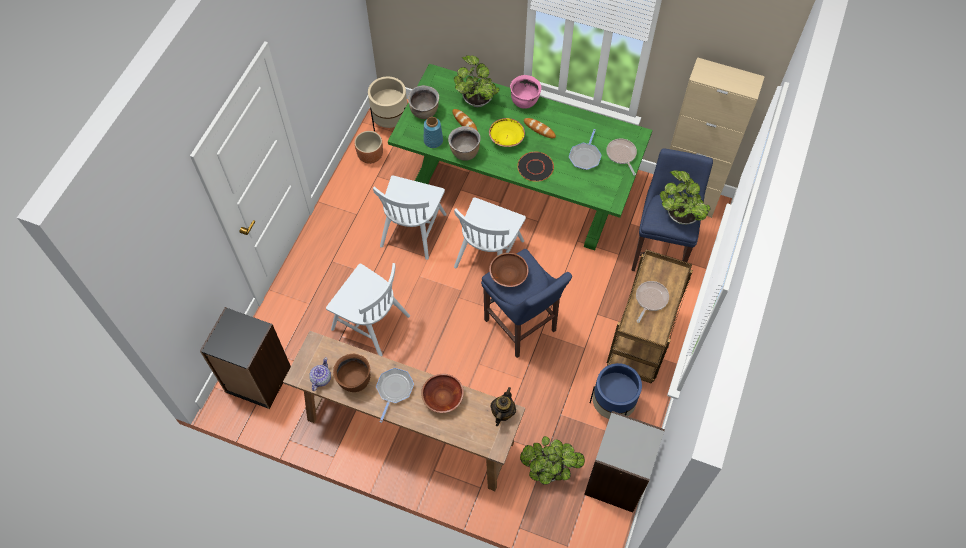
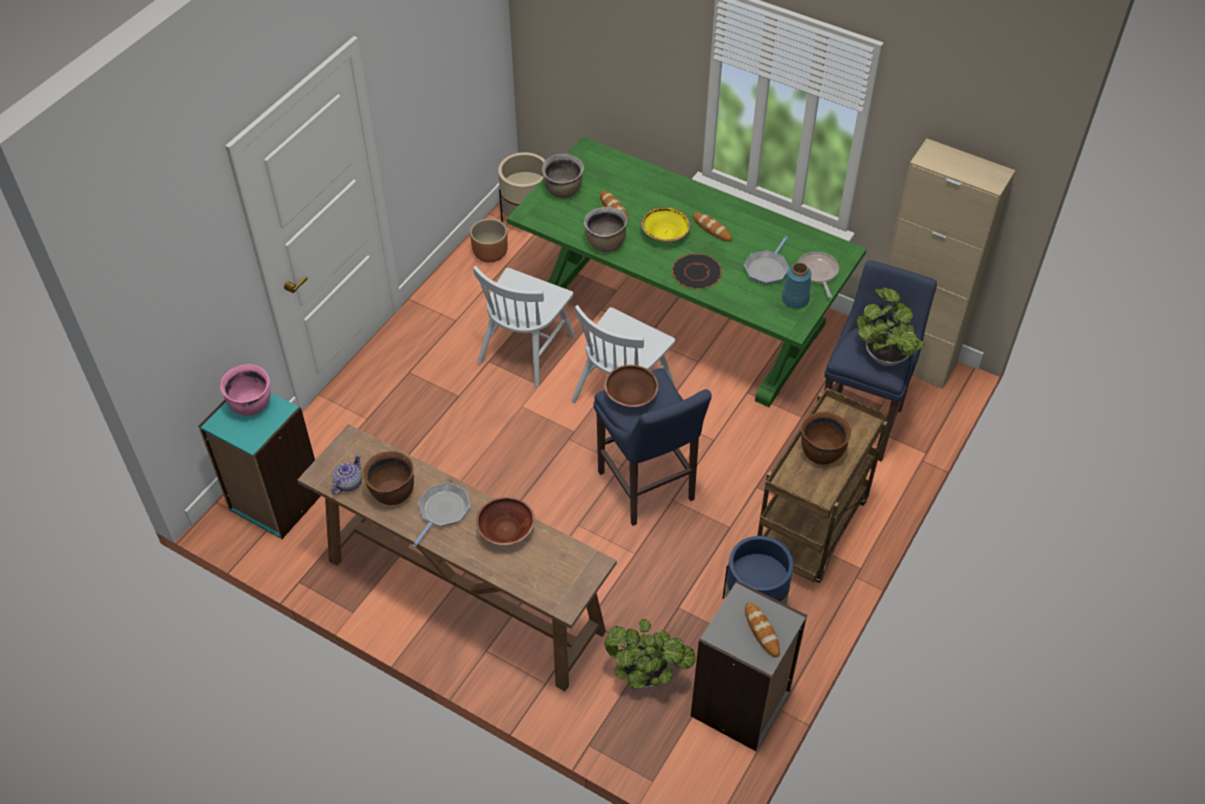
camera: 10 degrees right, 10 degrees down
(258, 380) = (276, 502): black bookcase -> turquoise bookcase
(370, 322) = (442, 452): white chair -> none
(433, 141) = (566, 225): blue vase -> blue vase (794, 299)
(476, 99) = (635, 184): potted plant -> none
(502, 413) = (583, 561): teapot -> none
(524, 101) = (699, 194): pink cooking pot -> pink cooking pot (251, 405)
(636, 446) = (761, 631): none -> bread
(650, 299) = (821, 452): frying pan -> brown cooking pot

